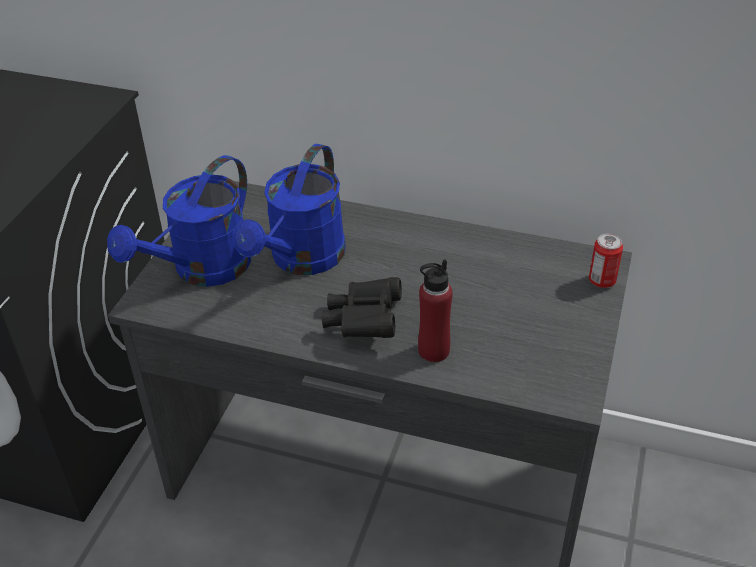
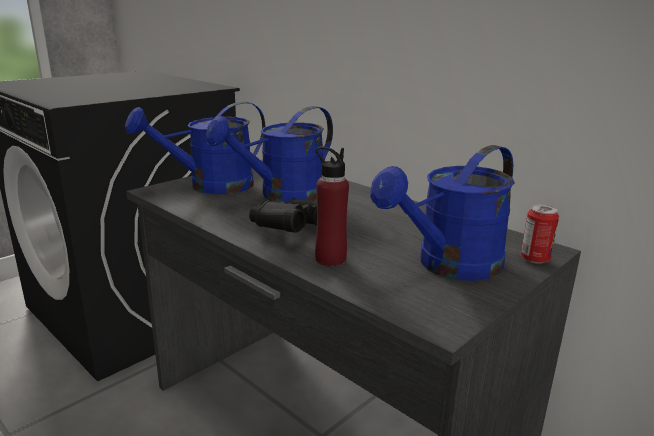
camera: 25 degrees right, 20 degrees down
(540, 320) = (449, 266): none -> blue watering can

